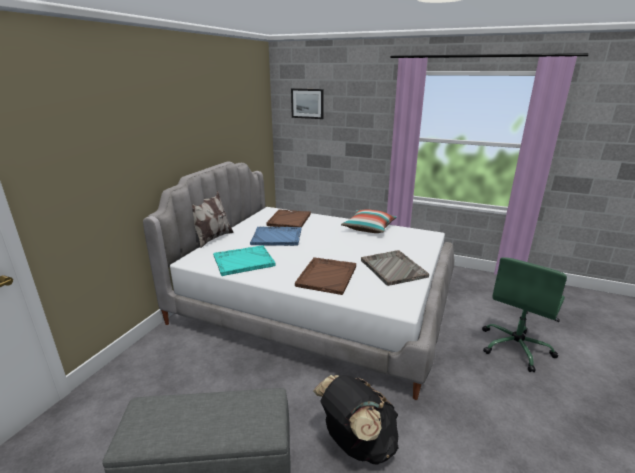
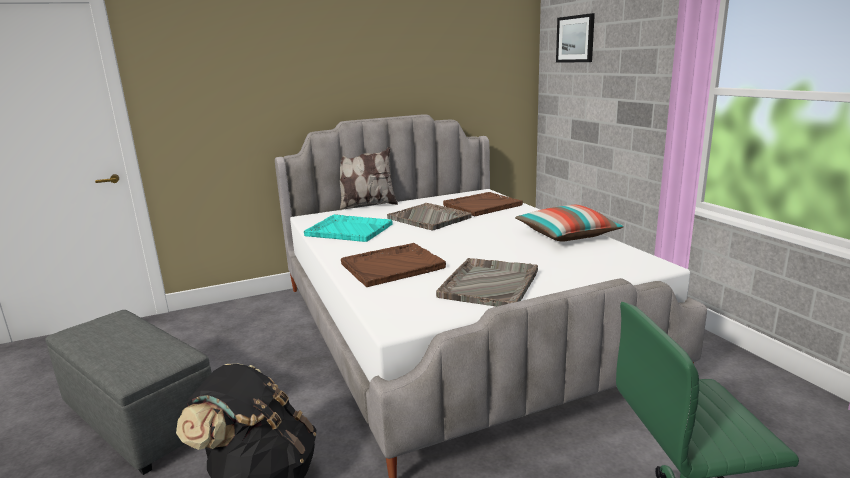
camera: 45 degrees right, 5 degrees down
(277, 237) = (429, 218): blue tray -> grey tray

